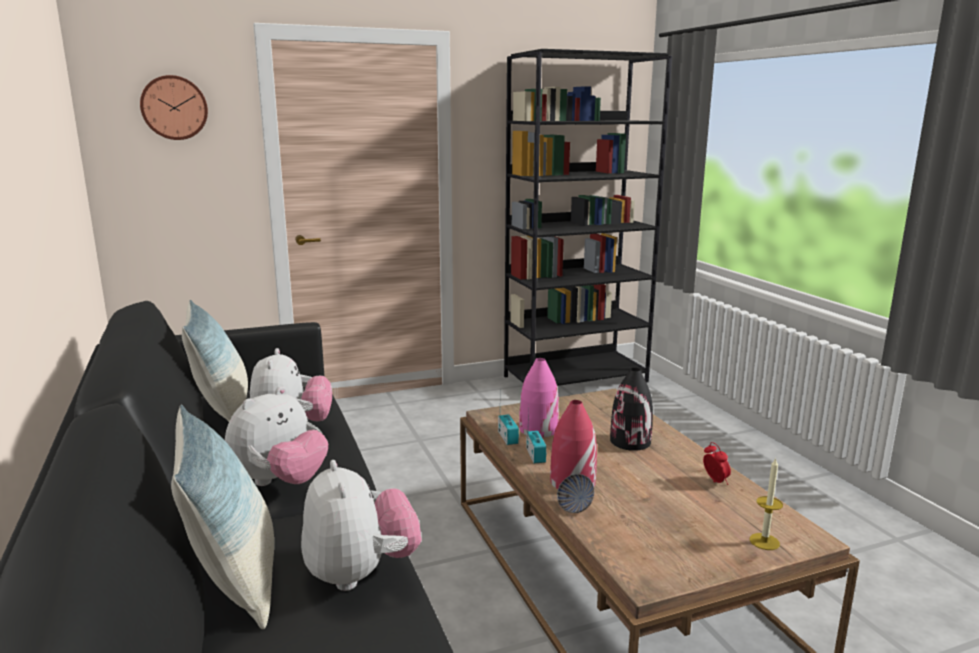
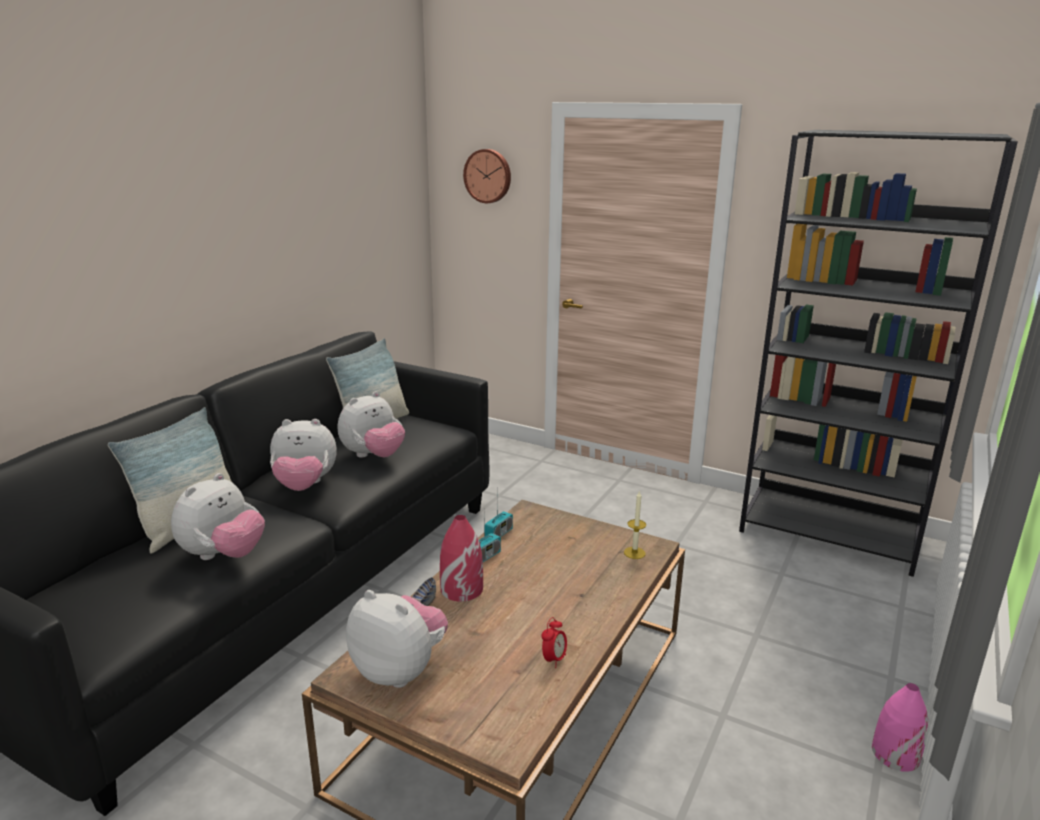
camera: 50 degrees right, 5 degrees up
(538, 429) = (532, 540): pink vase -> pink vase (894, 754)
(630, 442) = (573, 590): black vase -> none
(665, 551) = (400, 670): none -> plush toy
(764, 541) = (471, 720): candle -> candle (634, 553)

